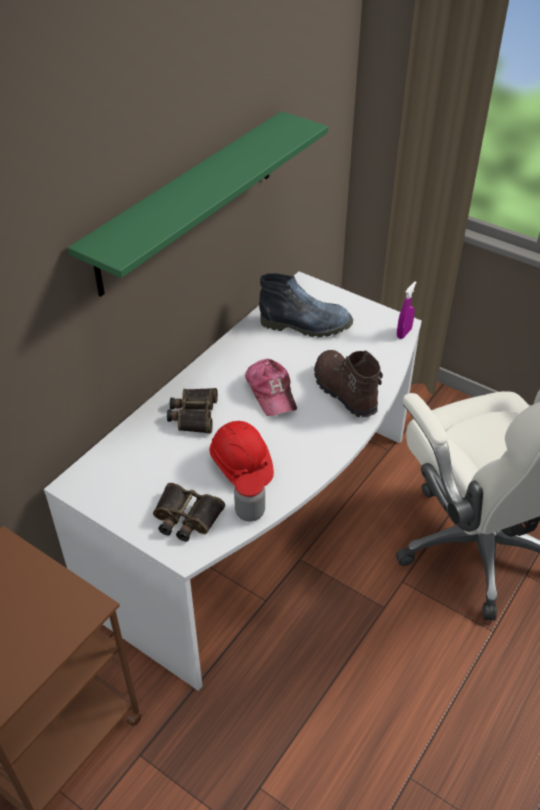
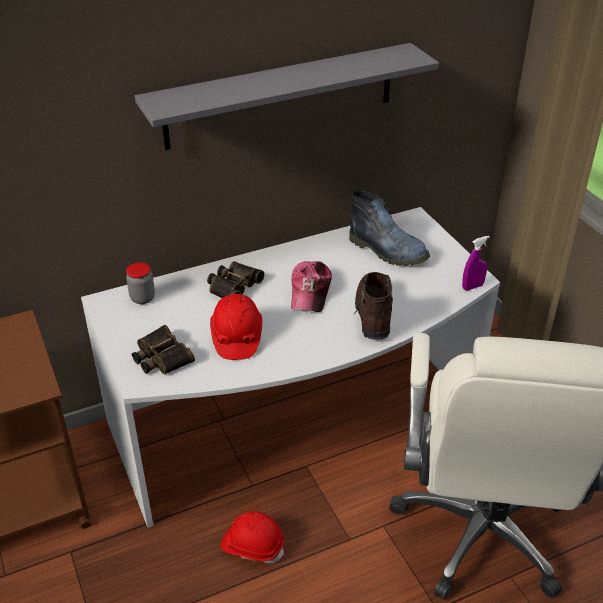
camera: 30 degrees right, 5 degrees down
(188, 201) = (281, 96): green shelf -> grey shelf
(250, 512) = (212, 374): jar -> jar (142, 298)
(307, 656) = (253, 546): none -> red hard hat

